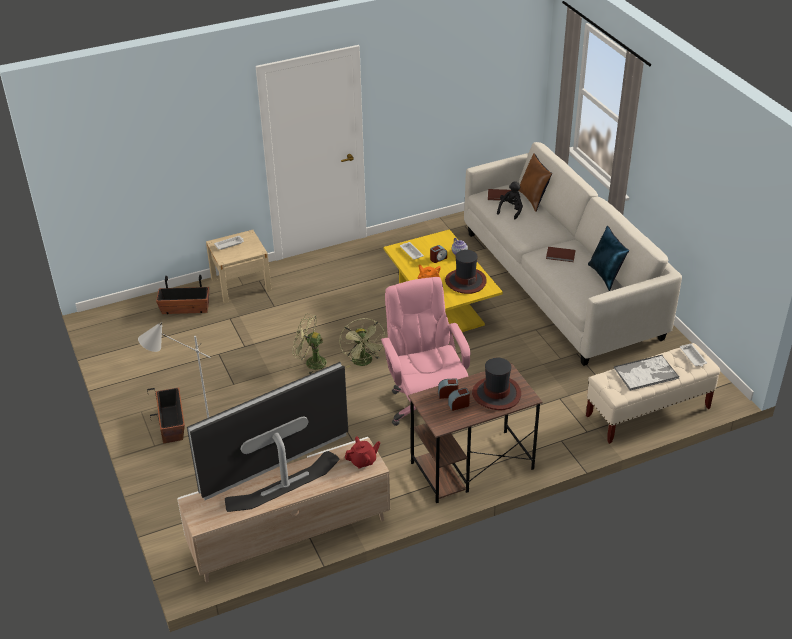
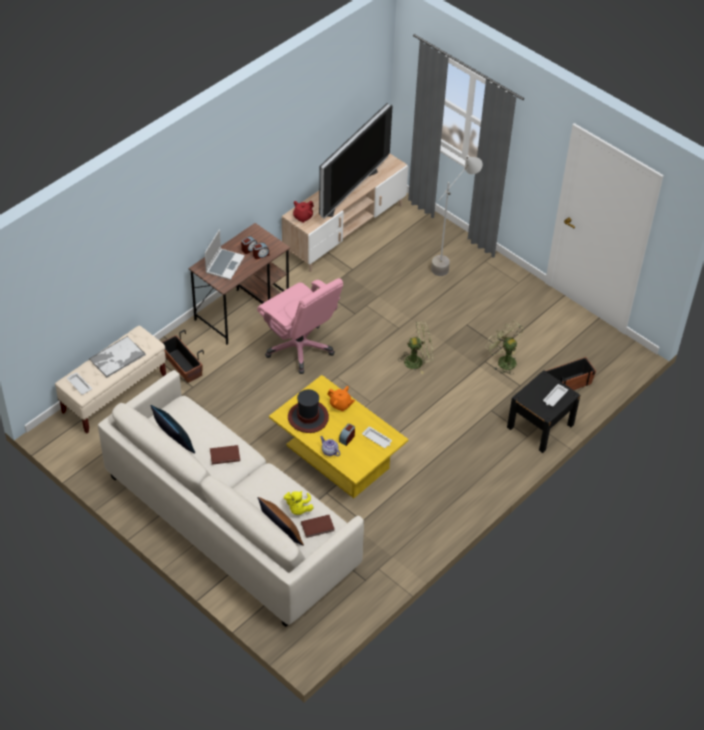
camera: 155 degrees right, 10 degrees up
(171, 424) = (486, 279): planter -> planter (182, 366)
(241, 284) = (540, 426): beige nightstand -> black nightstand
(364, 362) = (373, 374): green fan -> green fan (503, 360)
(496, 394) = (224, 264): hat -> laptop
(510, 210) = (298, 509): black plush toy -> yellow plush toy

